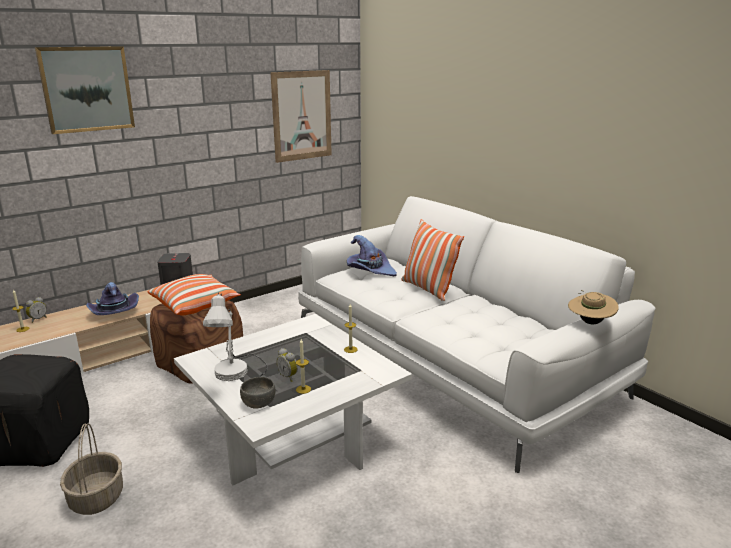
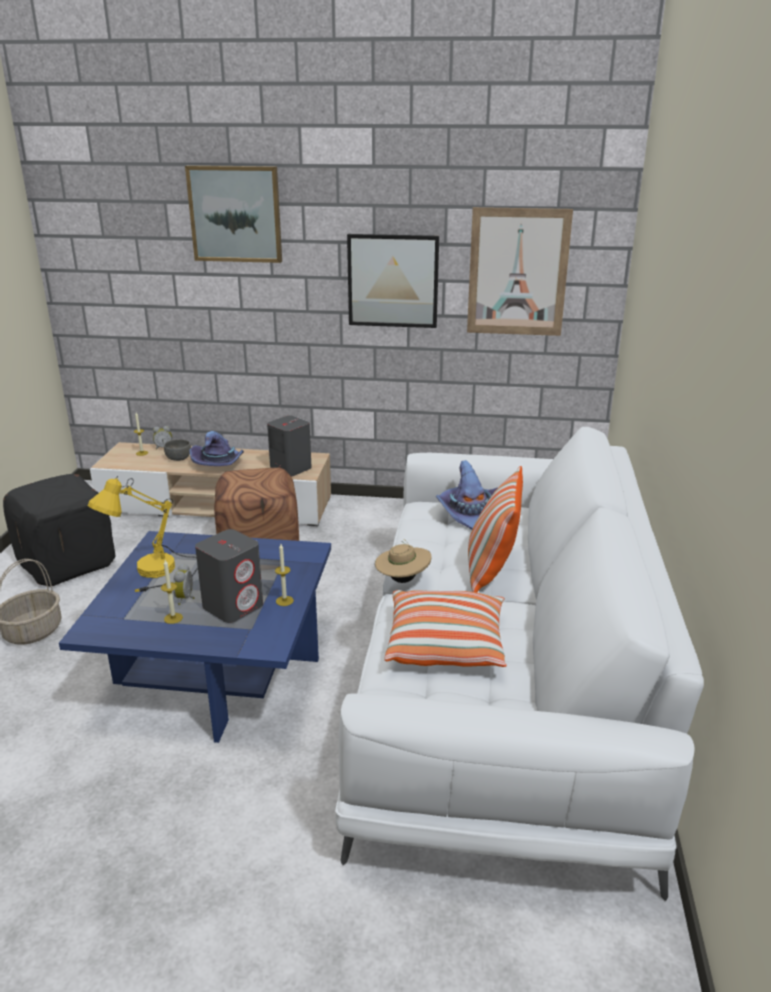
camera: 45 degrees right, 5 degrees up
(195, 305) = (254, 484): pillow -> pillow (446, 645)
(222, 132) = (393, 281): none -> picture
(239, 376) = (156, 575): white table lamp -> yellow table lamp
(259, 403) = (122, 610): grey bowl -> grey bowl (179, 458)
(294, 437) = (218, 671): white coffee table -> blue coffee table
(327, 365) = (233, 606): none -> grey speaker
(590, 322) = (507, 719): beige hat -> beige hat (402, 579)

